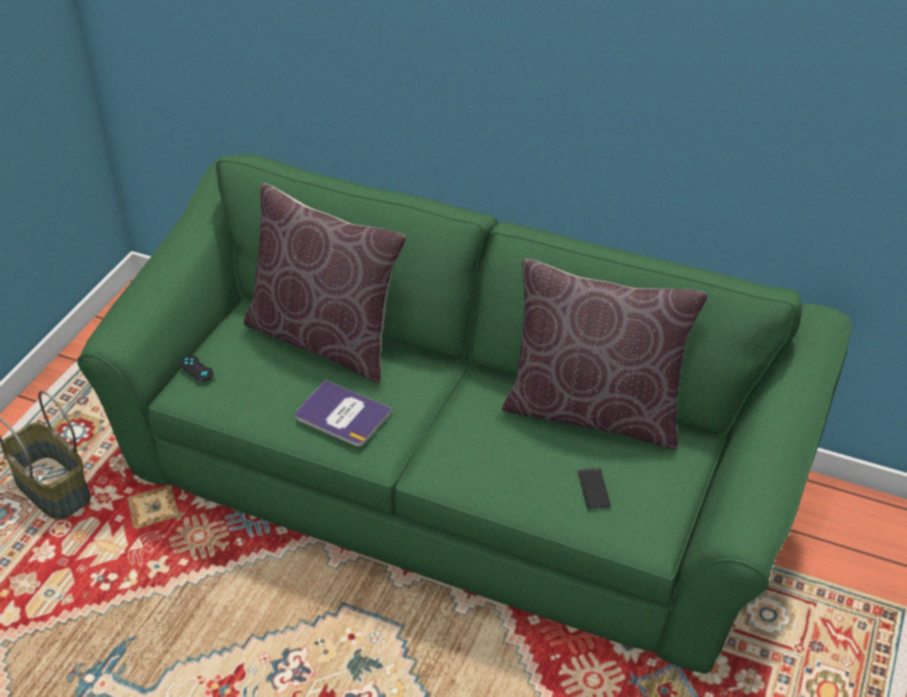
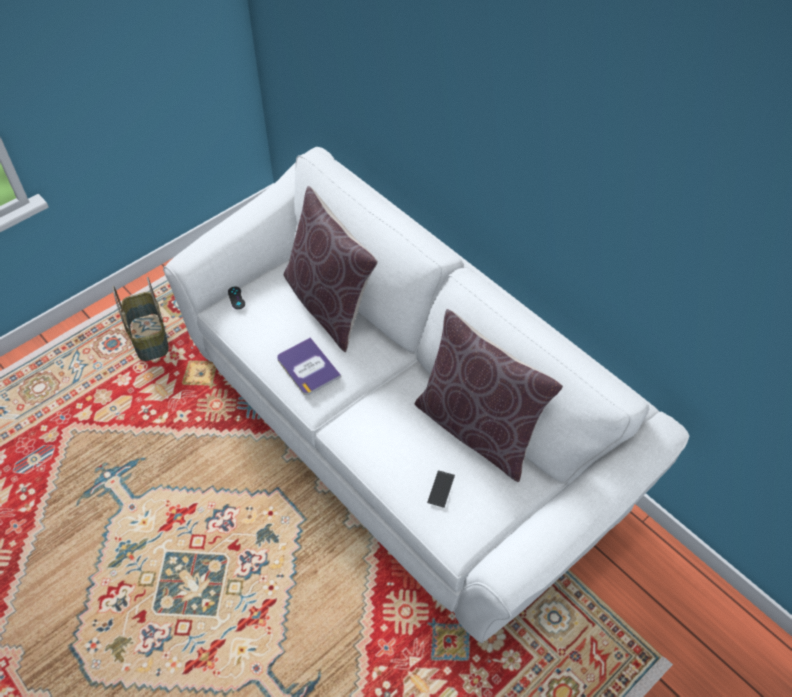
camera: 25 degrees right, 10 degrees up
(455, 478) = (397, 426): green sofa -> white sofa

